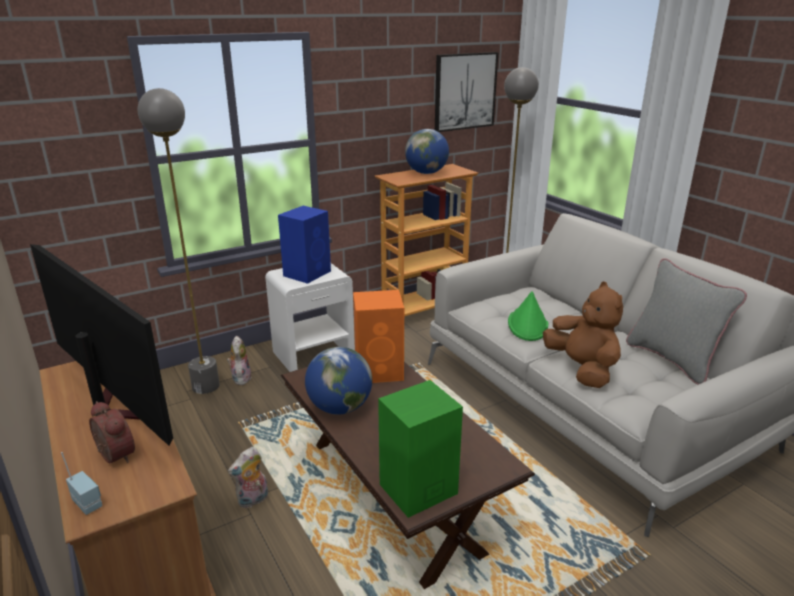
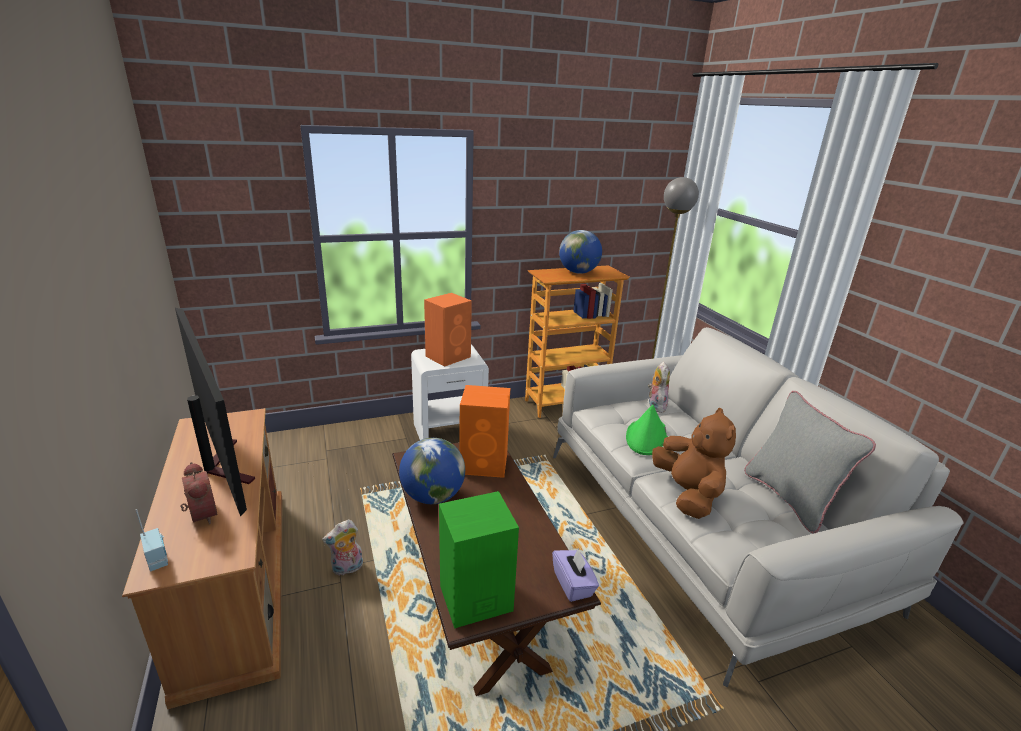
camera: 10 degrees right, 0 degrees up
(205, 386) = (344, 448): grey floor lamp -> none
(240, 378) = (376, 445): plush toy -> plush toy (655, 406)
(308, 273) = (449, 356): blue speaker -> orange speaker
(464, 91) = (627, 196): picture -> none
(504, 462) = (573, 584): none -> purple tissue box

